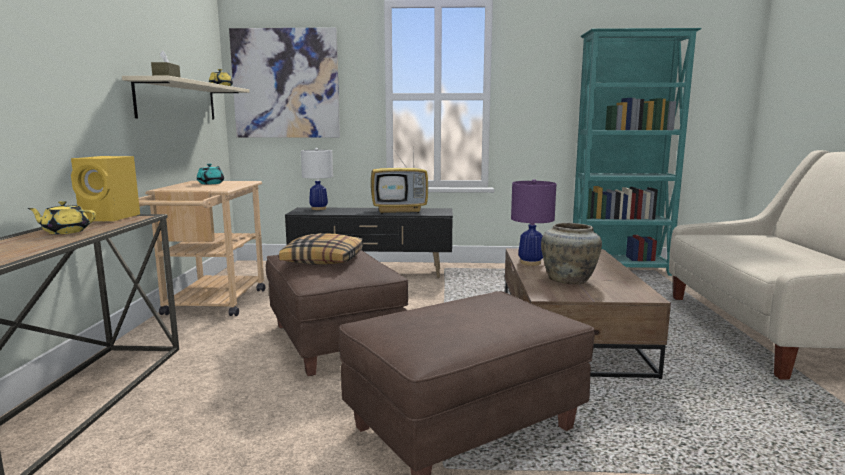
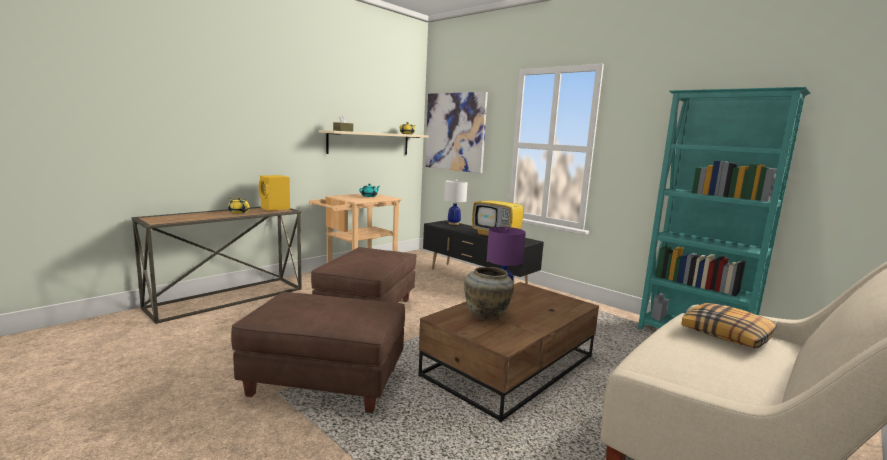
camera: 40 degrees right, 0 degrees up
(324, 260) = (364, 256): pillow -> pillow (727, 334)

